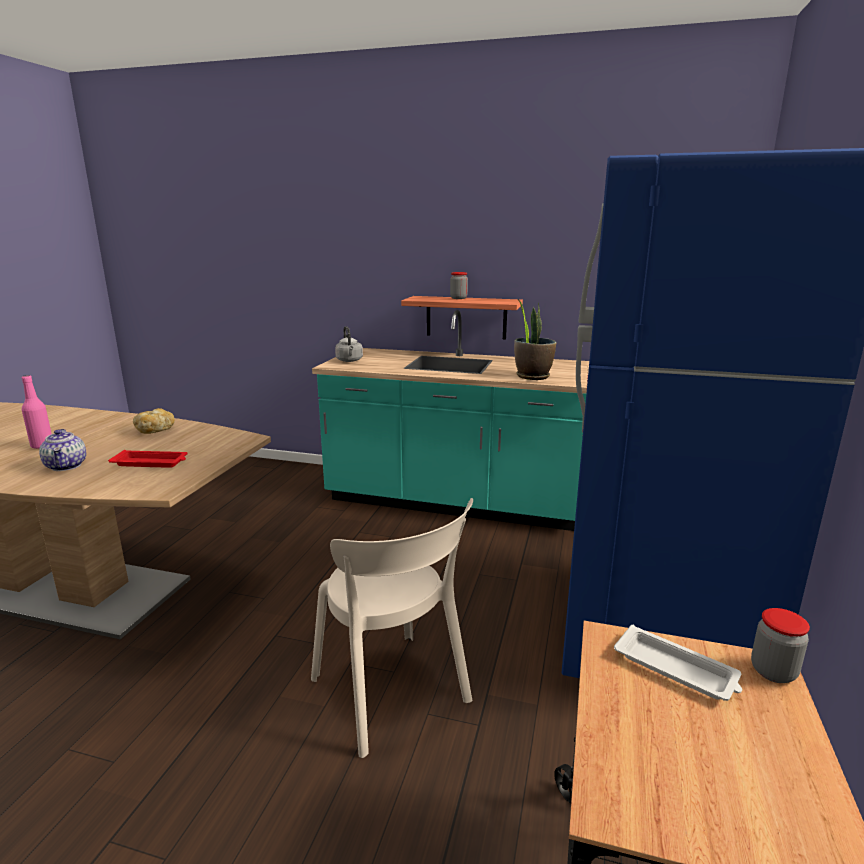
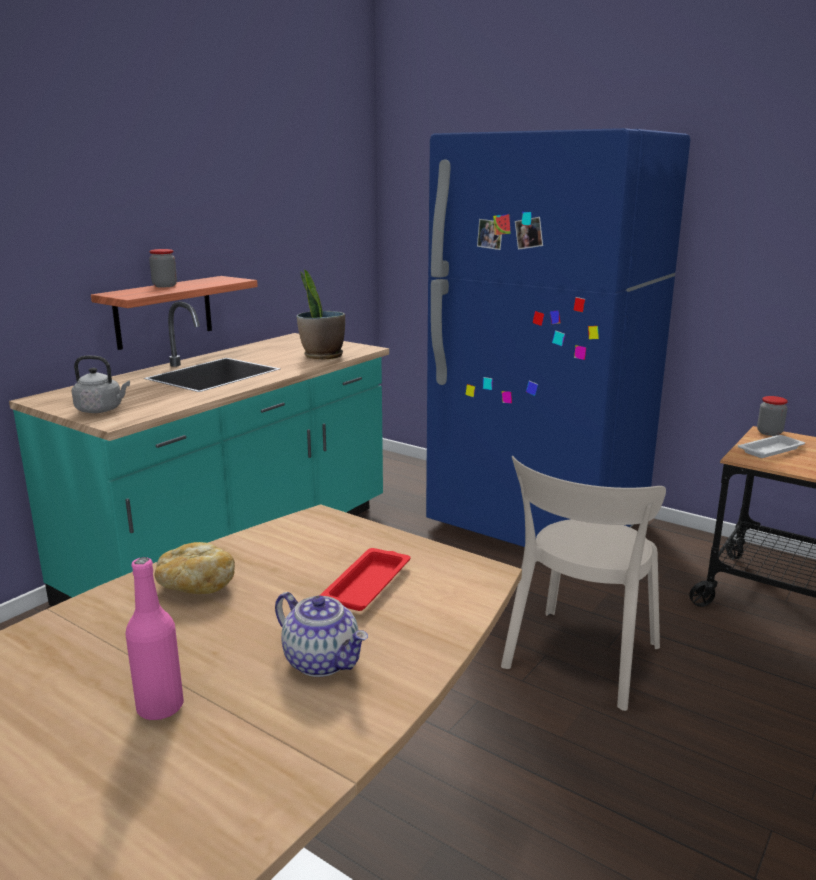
camera: 70 degrees left, 0 degrees up
(67, 466) = (323, 661): teapot -> teapot turned 45 degrees clockwise
(393, 694) = (579, 661): beige chair -> beige chair turned 135 degrees clockwise

